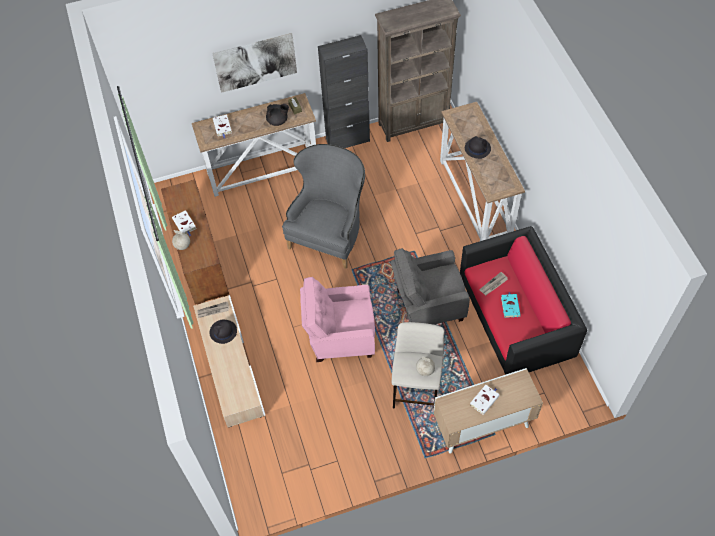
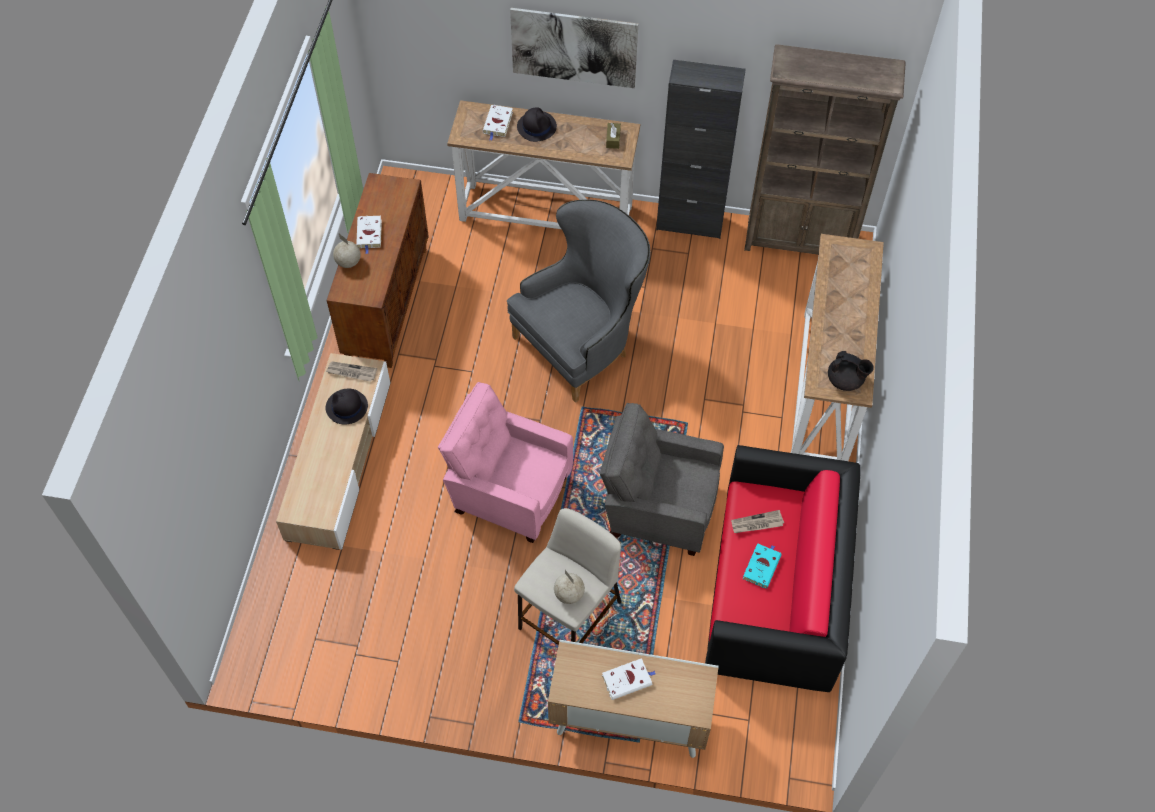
camera: 25 degrees right, 0 degrees up
(278, 121) = (577, 147): black teapot -> black teapot (845, 380)
(477, 148) = (840, 311): black hat -> black hat (536, 126)

